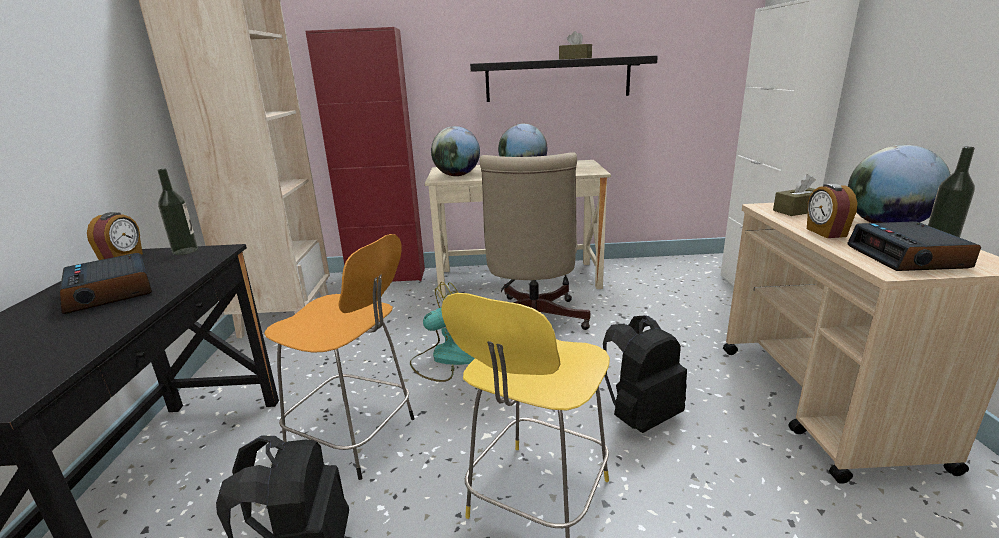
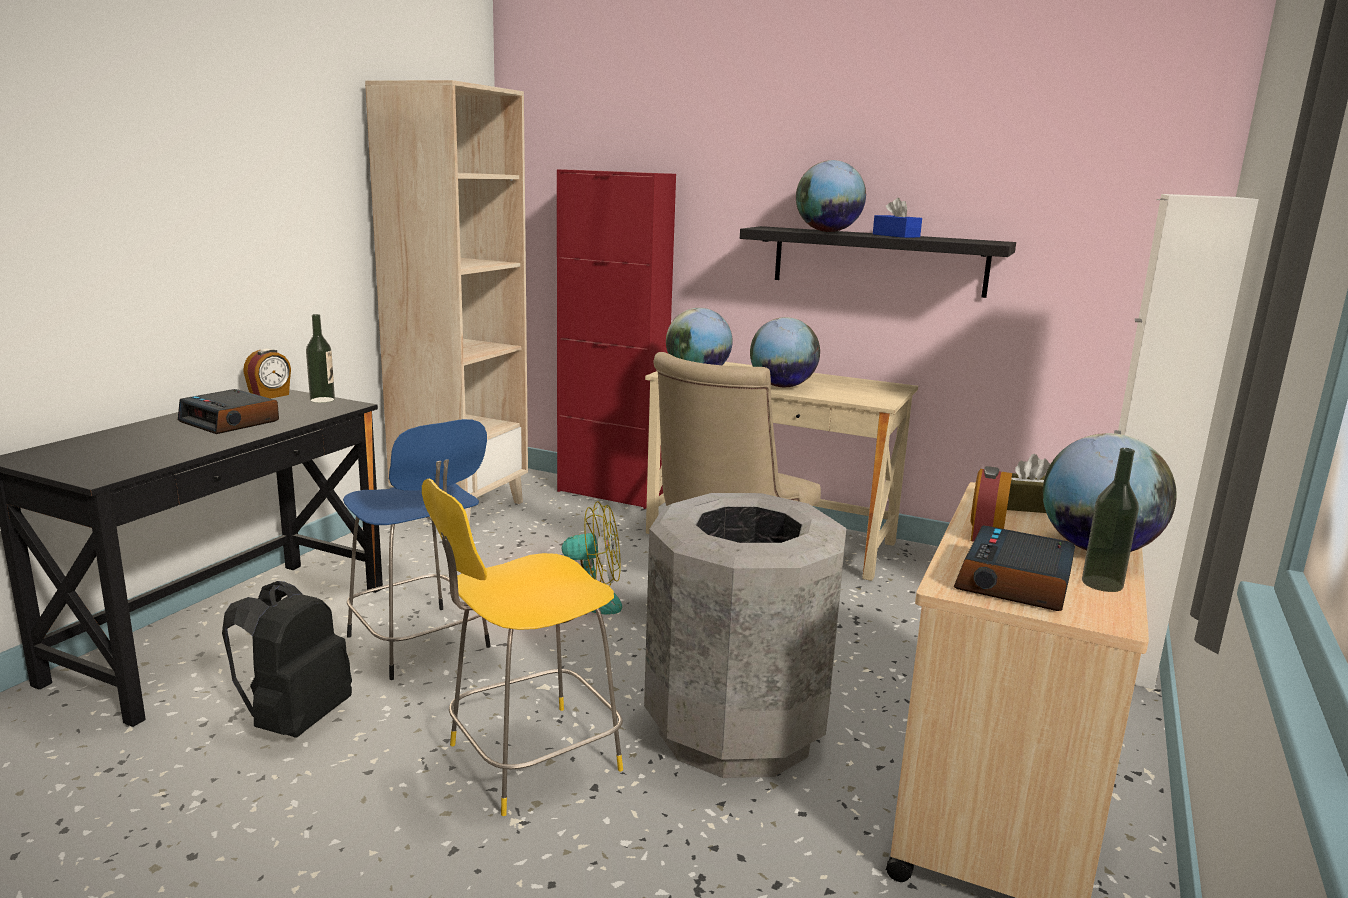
camera: 25 degrees right, 5 degrees down
(110, 292) = (231, 421): alarm clock -> alarm clock turned 45 degrees counterclockwise
(355, 437) = (420, 644): orange stool -> blue stool
(528, 60) = (827, 231): none -> globe
(575, 58) = (896, 235): brown tissue box -> blue tissue box
(641, 416) = (736, 730): black backpack -> grey trash can

